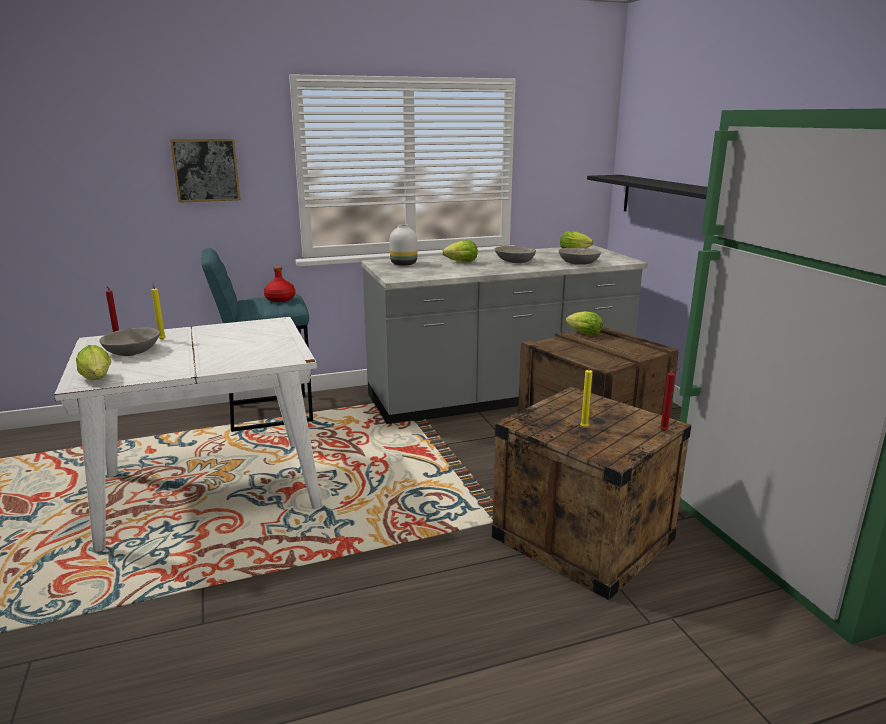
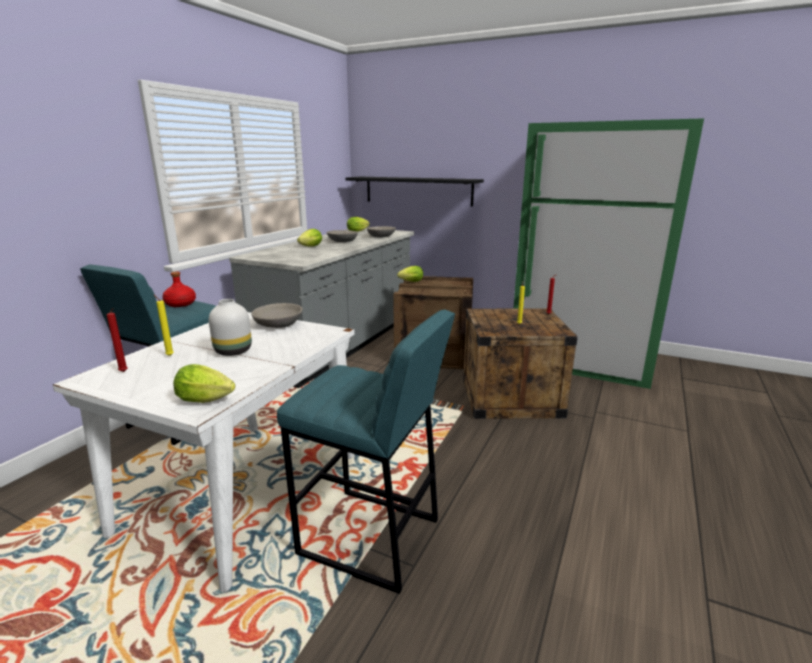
camera: 45 degrees left, 0 degrees up
(132, 351) = (168, 372): grey bowl -> grey bowl (278, 324)
(206, 170) = (68, 178): picture -> none
(218, 582) = (373, 537): none -> turquoise stool
(403, 264) = (273, 254): white vase -> white vase (232, 351)

